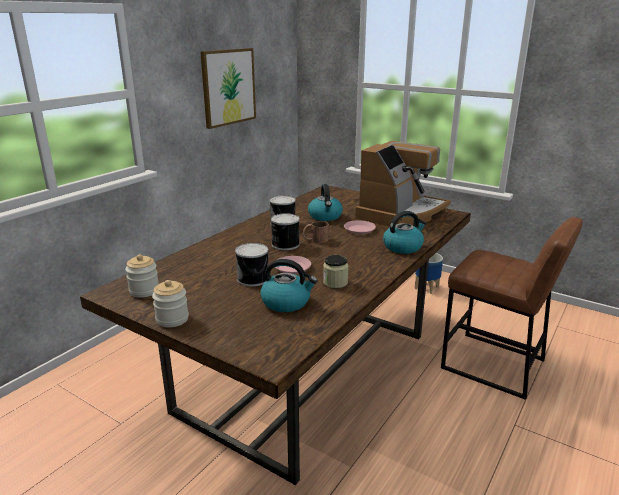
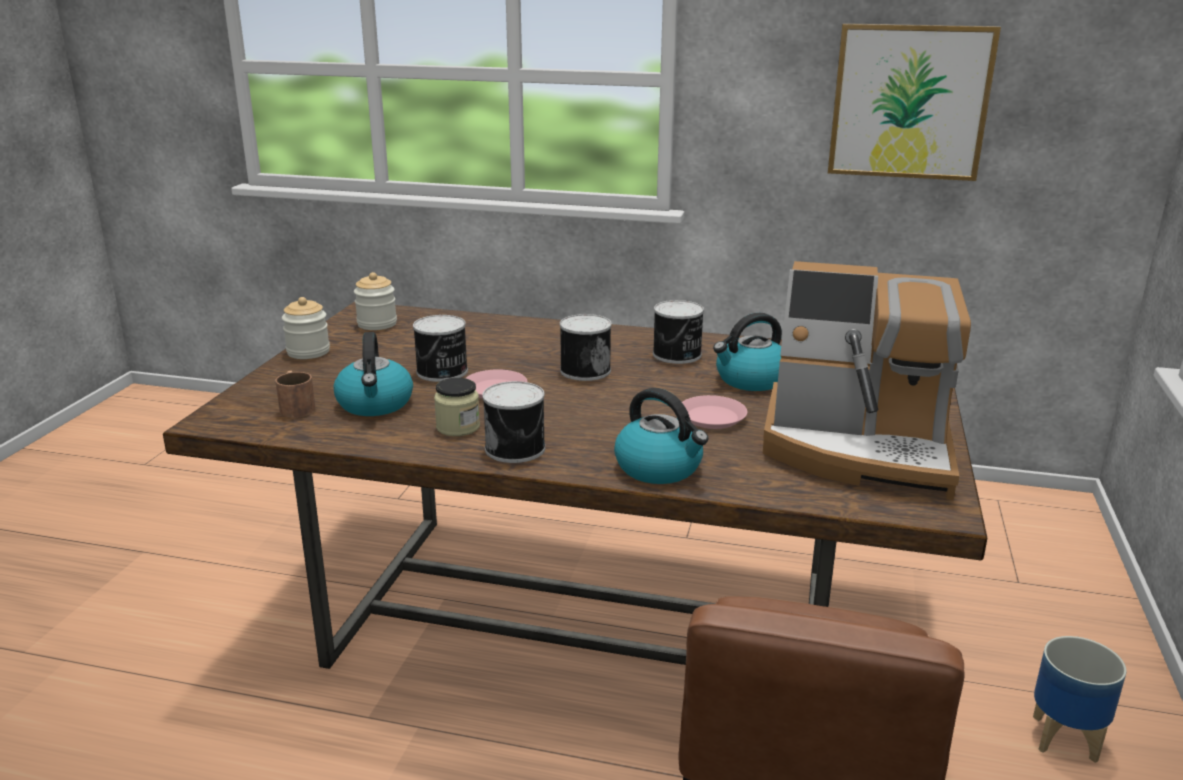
camera: 70 degrees right, 0 degrees up
(315, 239) = (626, 388): brown mug -> brown mug (296, 406)
(369, 272) = (517, 448): none -> can

